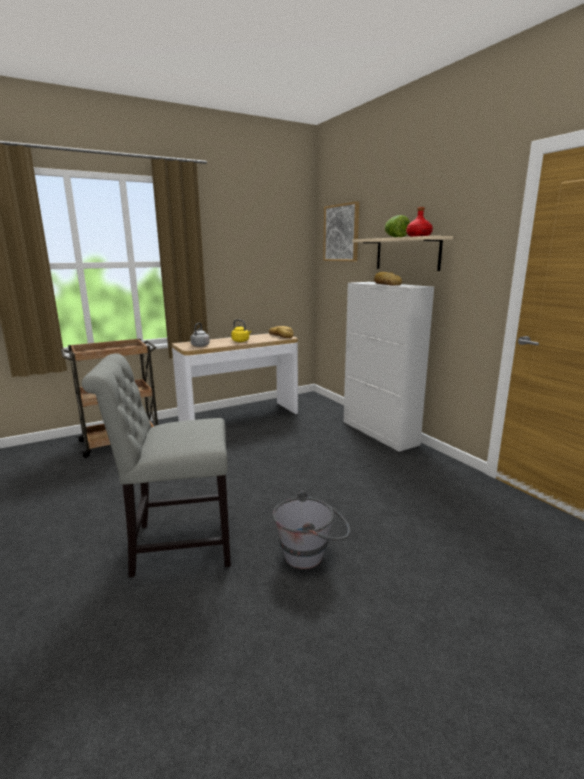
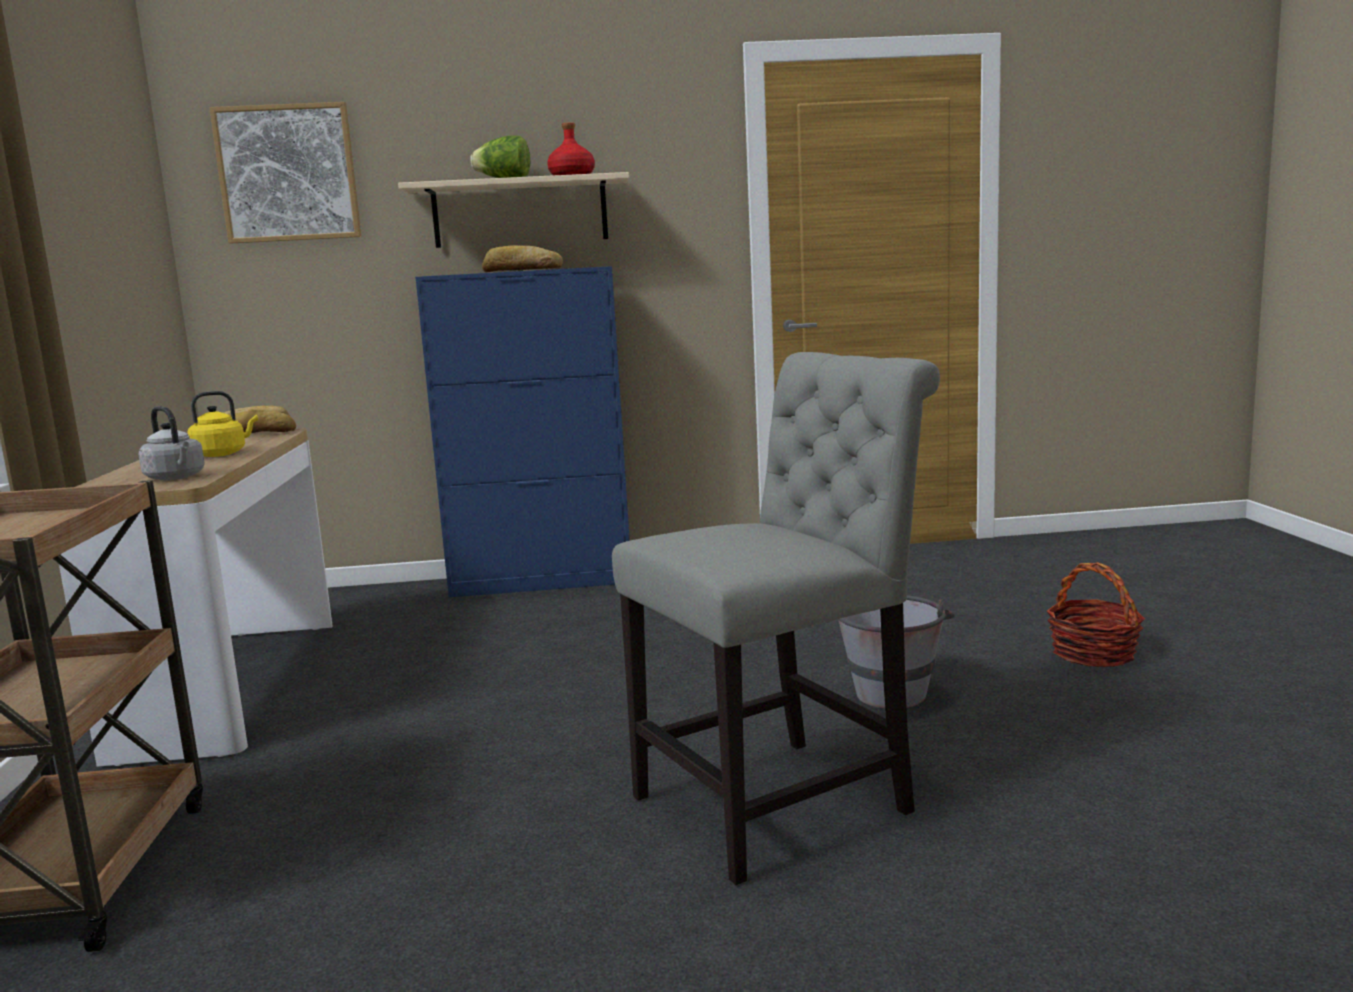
camera: 65 degrees left, 5 degrees down
(176, 545) = (784, 802): grey chair -> grey chair turned 135 degrees counterclockwise
(379, 433) = (543, 582): white cabinet -> blue cabinet
(428, 640) = (1093, 654): none -> basket

